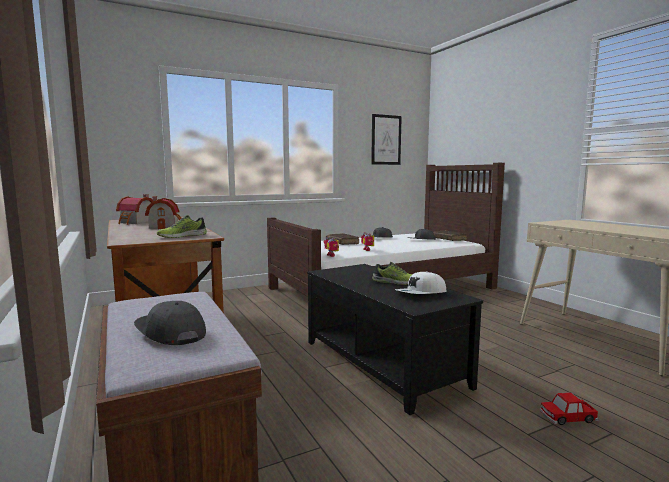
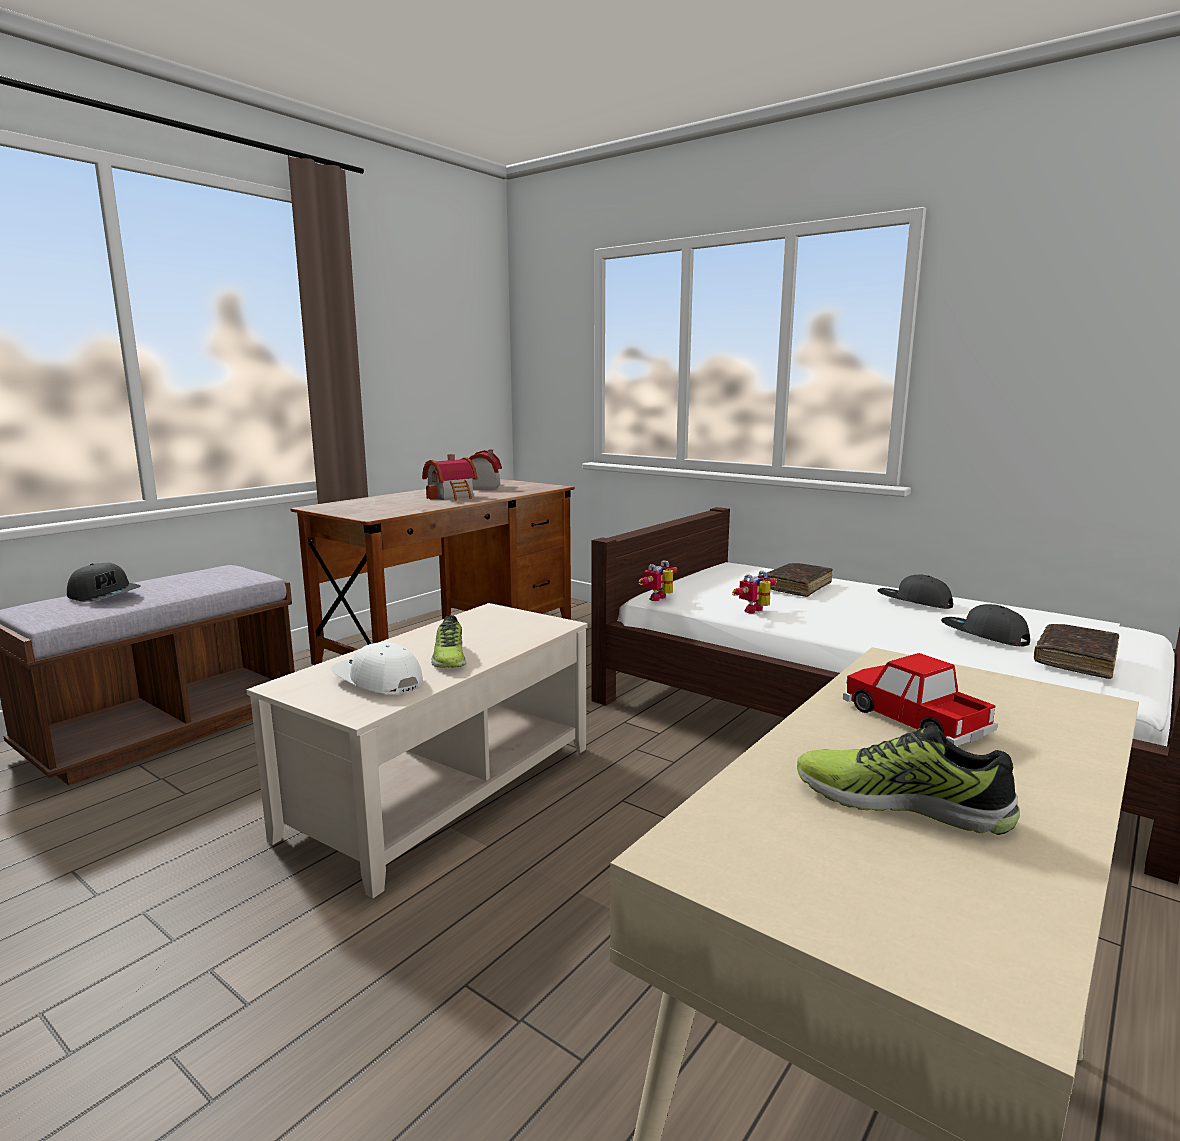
camera: 65 degrees right, 5 degrees up
(169, 333) = (105, 595): grey cap -> grey cap turned 105 degrees clockwise
(182, 236) = (367, 511): shoe -> shoe (900, 802)
(382, 363) = (444, 790): black coffee table -> beige coffee table
(386, 140) = (1078, 335): picture -> none
(567, 417) = (275, 1027): toy car -> toy car (913, 719)

